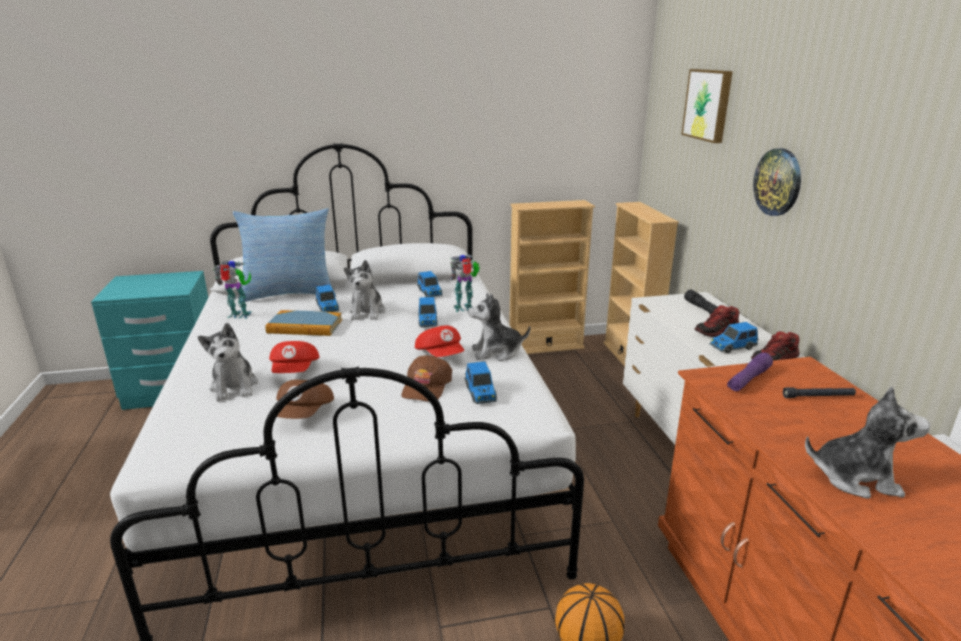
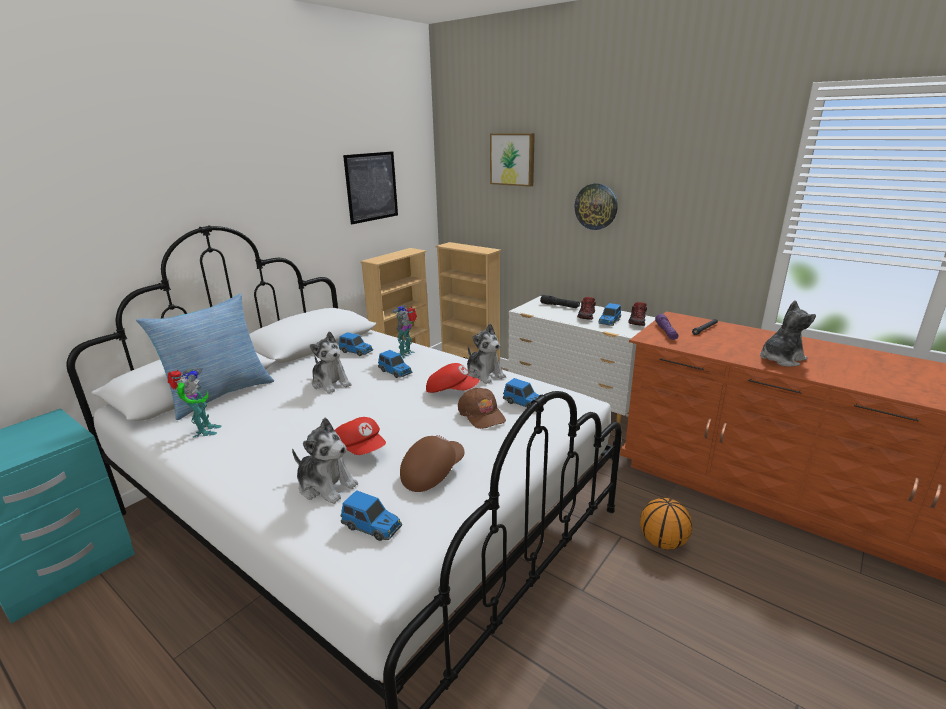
camera: 40 degrees left, 0 degrees up
(240, 316) = (203, 431): toy robot -> toy robot turned 120 degrees clockwise
(305, 326) = (294, 414): book -> none
(305, 414) = (432, 473): brown cap -> brown cap turned 105 degrees counterclockwise
(327, 308) = (286, 392): toy car -> toy car (372, 527)
(496, 352) = (484, 374): plush toy -> plush toy turned 75 degrees counterclockwise
(542, 124) = (371, 187): none -> picture

